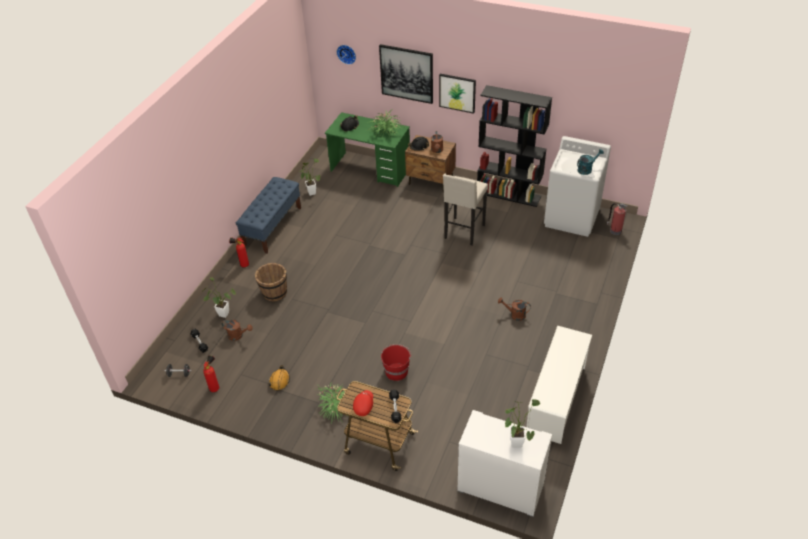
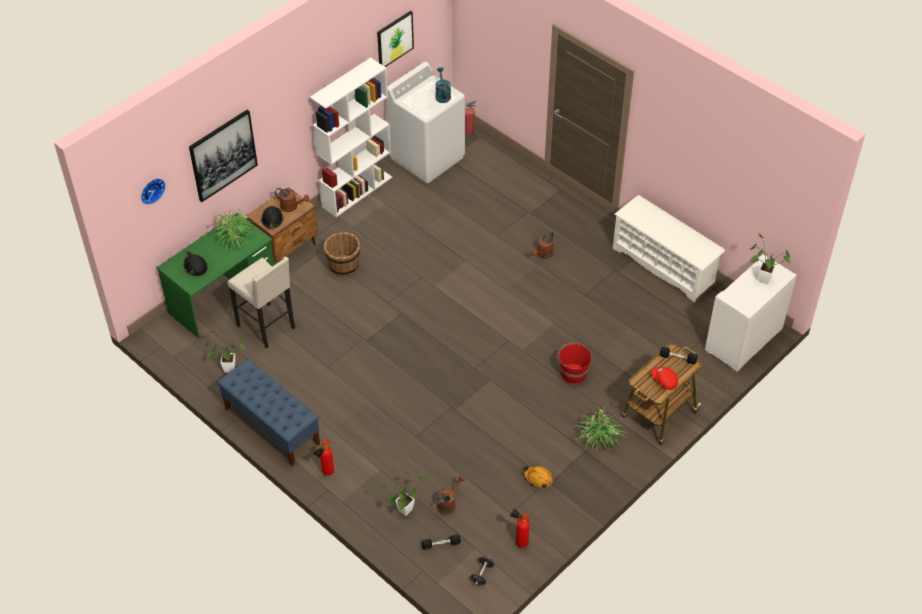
camera: 70 degrees left, 5 degrees up
(274, 293) = (395, 451): brown bucket -> brown bucket (344, 267)
(457, 93) = (278, 130): picture -> picture (394, 39)
(463, 232) = (395, 251): beige stool -> beige stool (268, 327)
(509, 194) = (357, 191): black bookcase -> white bookcase

